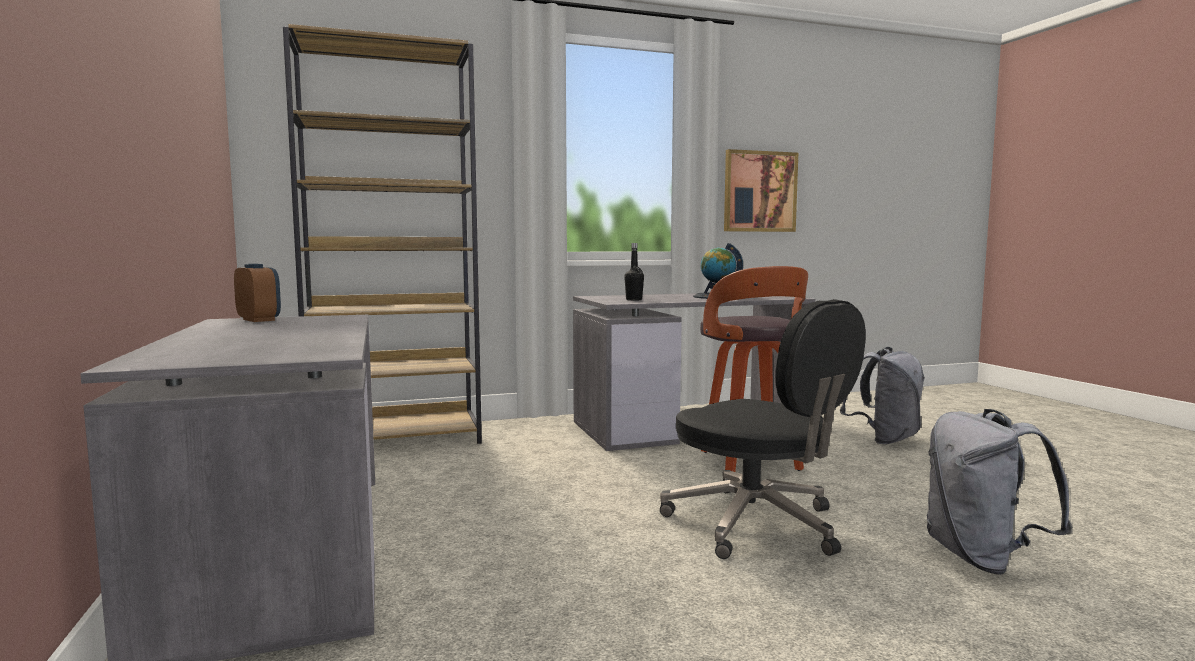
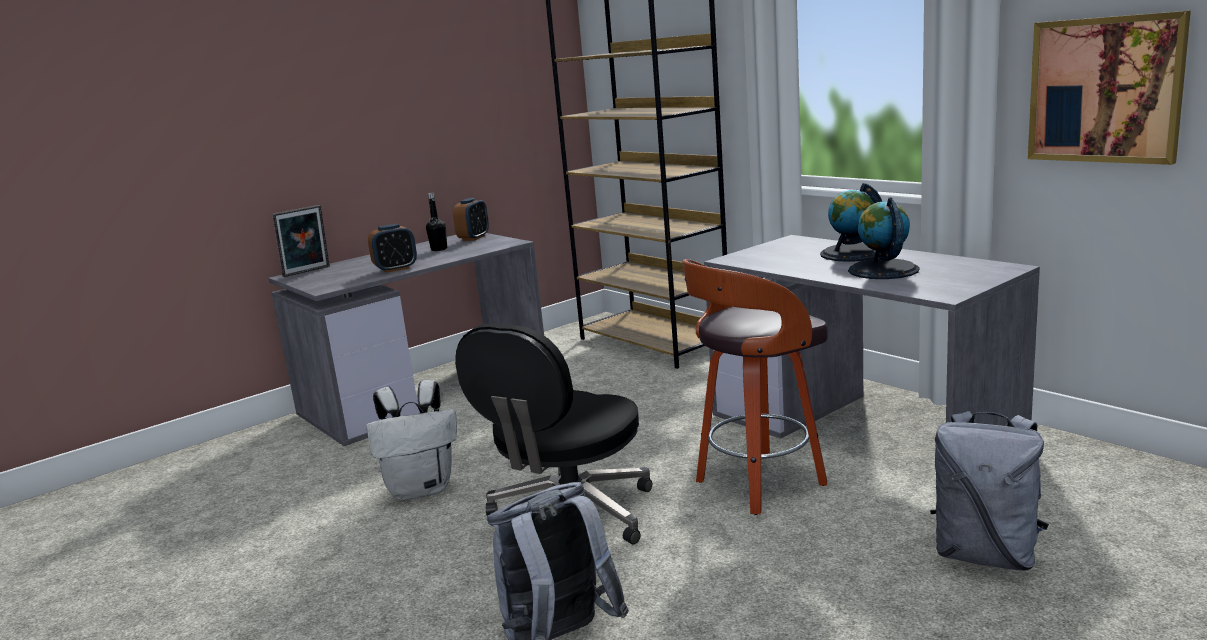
camera: 70 degrees right, 10 degrees up
(148, 358) = (307, 272): none -> picture frame
(322, 337) = (396, 269): none -> alarm clock
(613, 587) = (422, 489): none -> white backpack
(634, 300) = (774, 257): black bottle -> black bottle (439, 249)
(662, 296) = (852, 253): none -> globe

